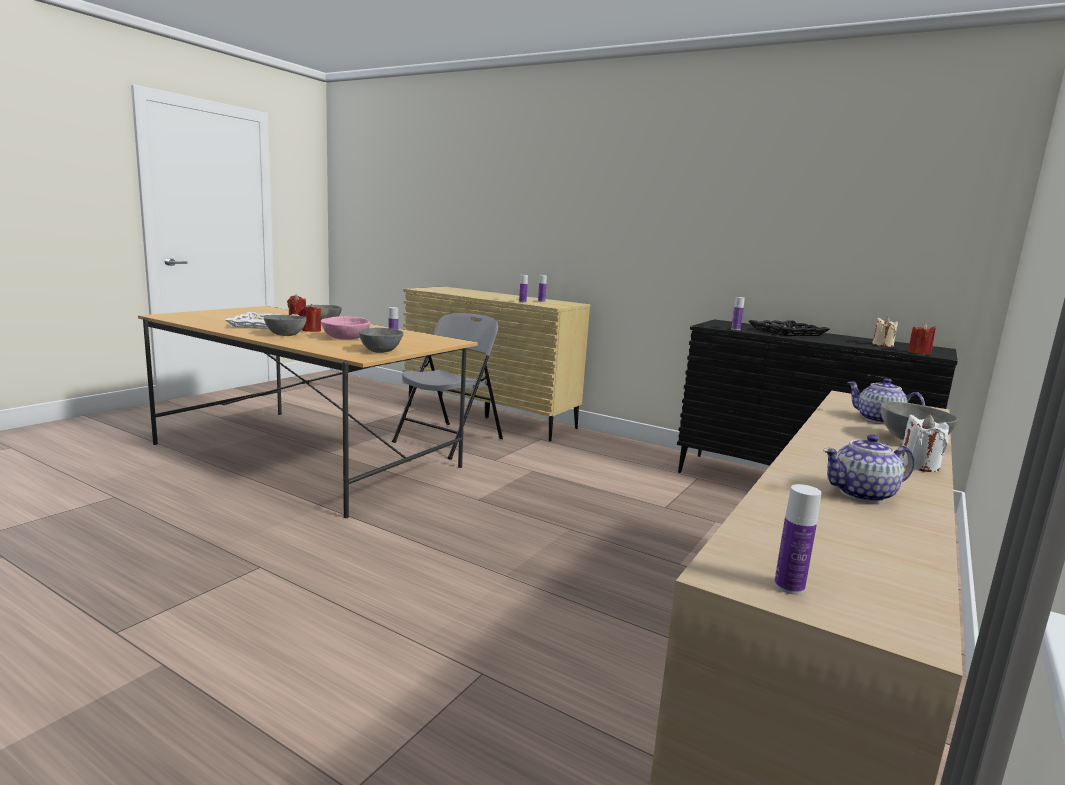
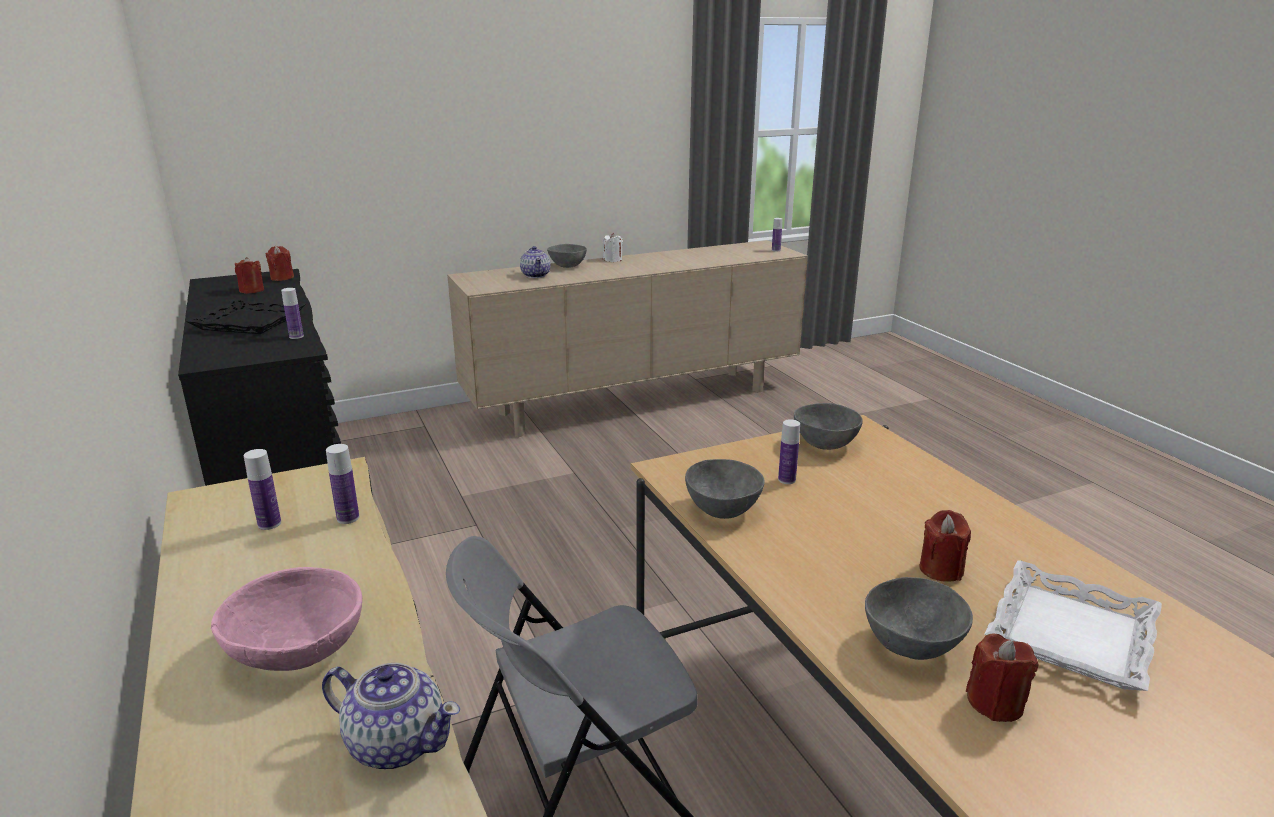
camera: 145 degrees left, 10 degrees up
(286, 335) = (991, 540): grey bowl -> grey bowl (723, 508)
(346, 338) = (869, 510): pink bowl -> pink bowl (295, 648)
(863, 494) = (680, 258): teapot -> teapot (396, 743)
(882, 345) = (252, 290): beige candle -> red candle

